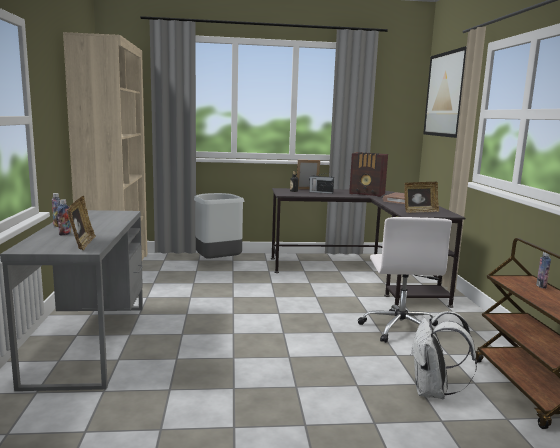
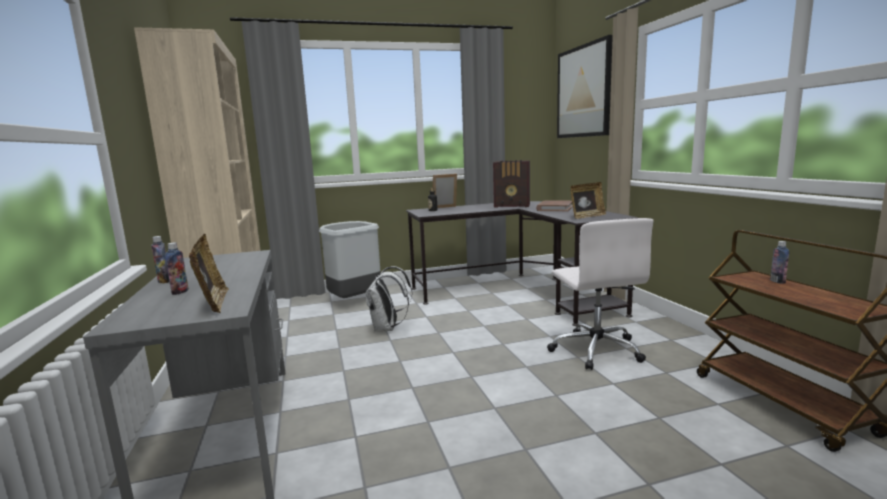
camera: 10 degrees left, 0 degrees up
(320, 192) = (462, 209): radio -> none
(433, 392) = (684, 425): white backpack -> white backpack (387, 328)

